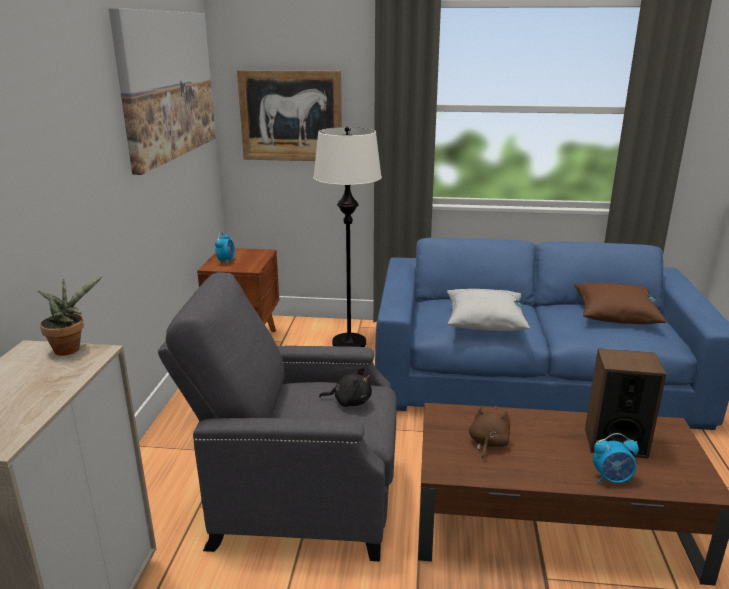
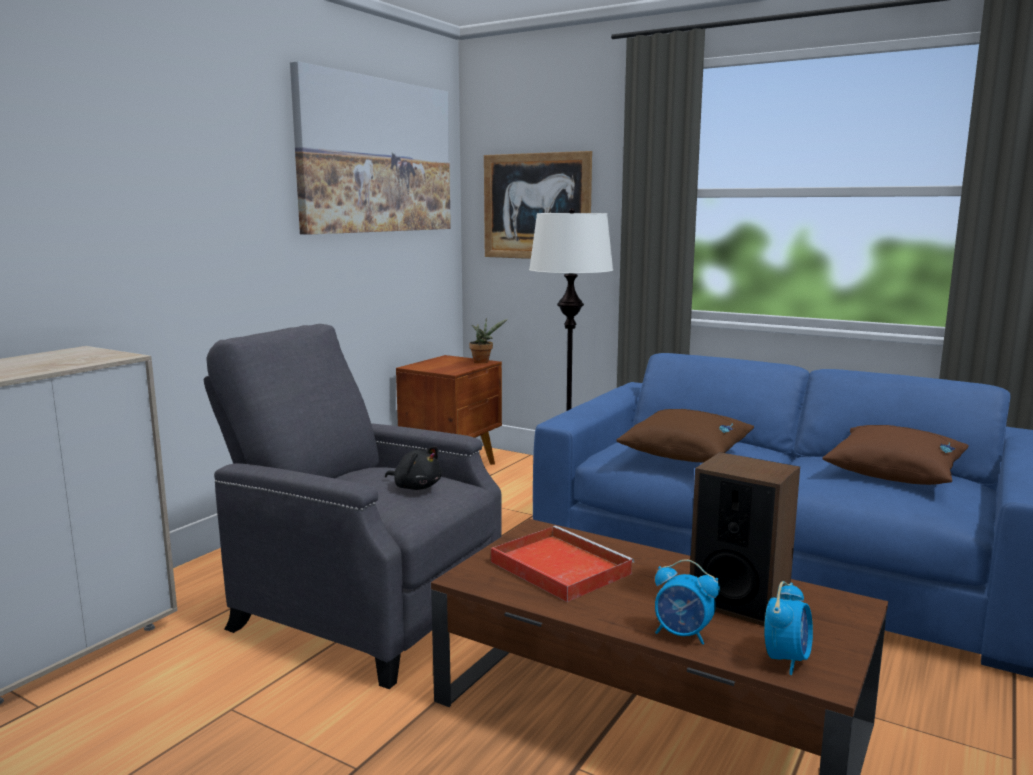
camera: 25 degrees right, 10 degrees down
(70, 348) = (108, 352): potted plant -> potted plant (483, 361)
(226, 261) = (434, 364): alarm clock -> alarm clock (786, 659)
(484, 322) = (685, 454): grey pillow -> brown pillow
(488, 443) = (558, 567): brown plush toy -> red tray

